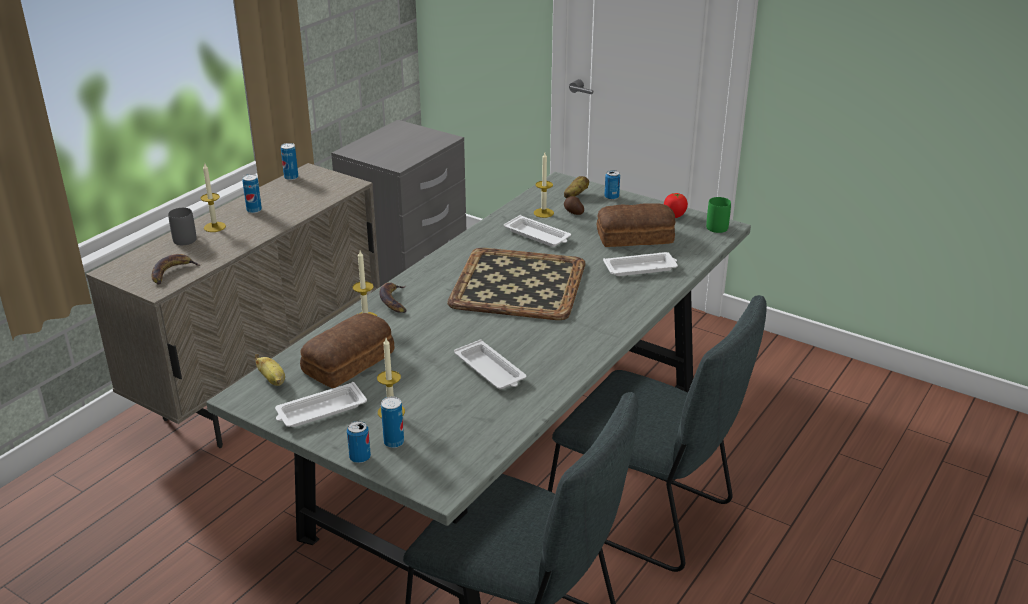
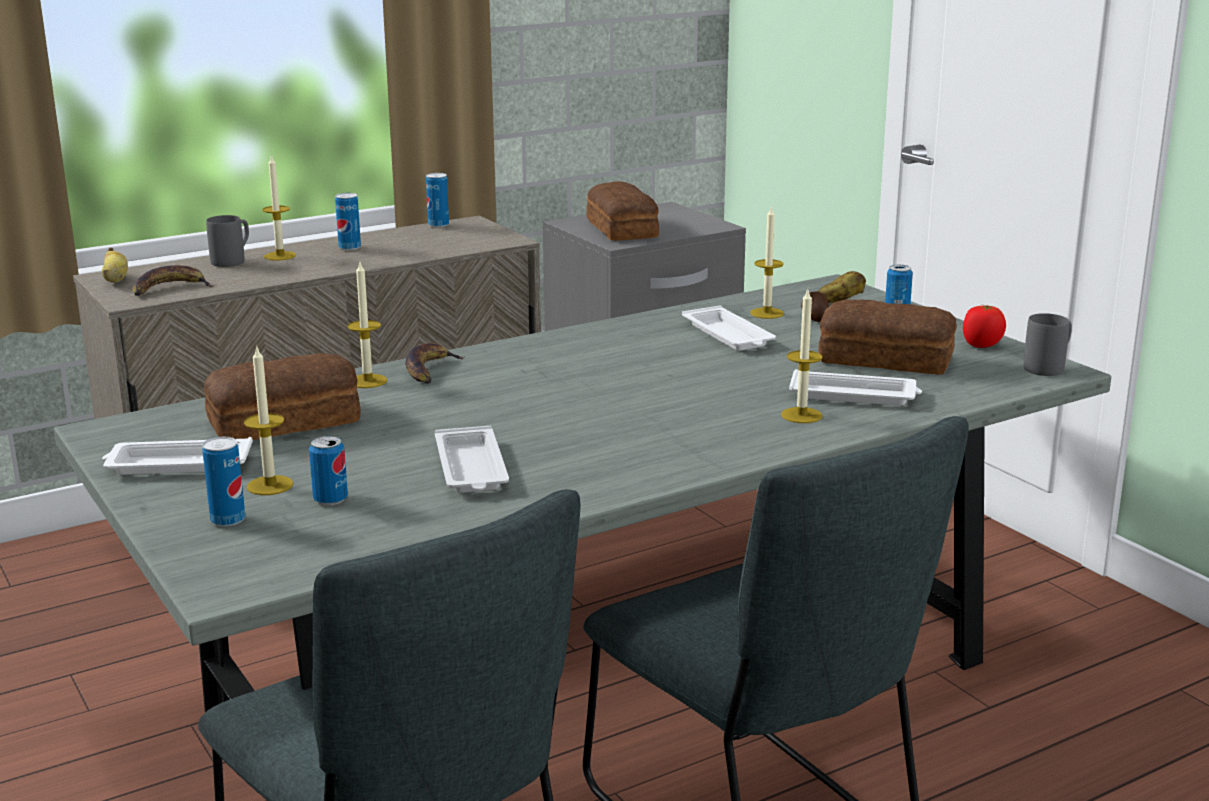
camera: 25 degrees right, 10 degrees down
(273, 380) = (162, 421): banana -> banana (115, 280)
(360, 457) = (159, 526): can -> can (330, 499)
(389, 150) = (623, 228): none -> bread
(517, 283) = (633, 381): tray -> none
(626, 289) = (801, 415): none -> candle
(718, 225) = (1049, 367): green mug -> grey mug

